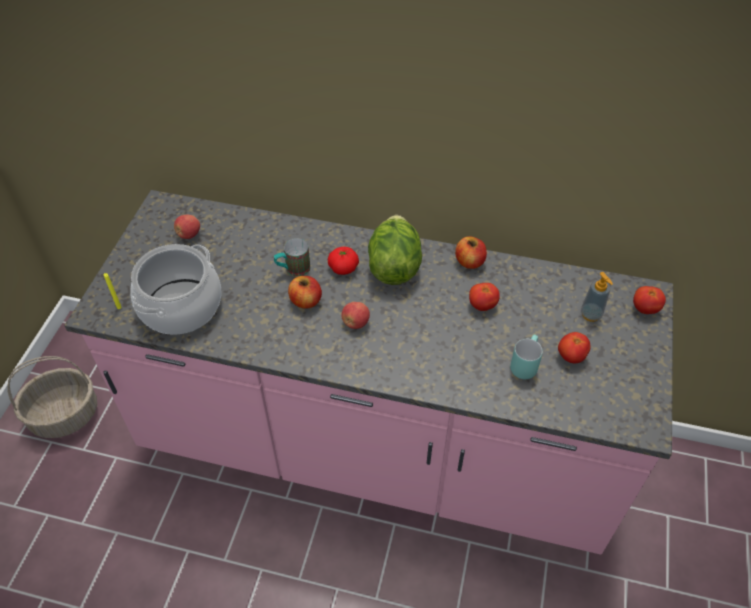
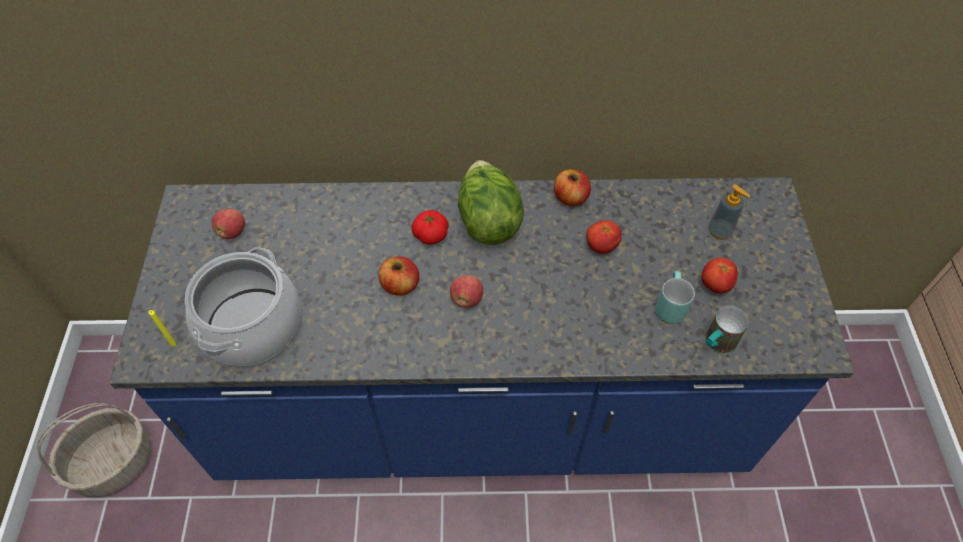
camera: 15 degrees left, 5 degrees up
(293, 270) = (372, 250): mug -> mug (716, 344)
(375, 448) = (481, 413): pink counter -> blue counter
(645, 309) = (773, 212): tomato -> none

